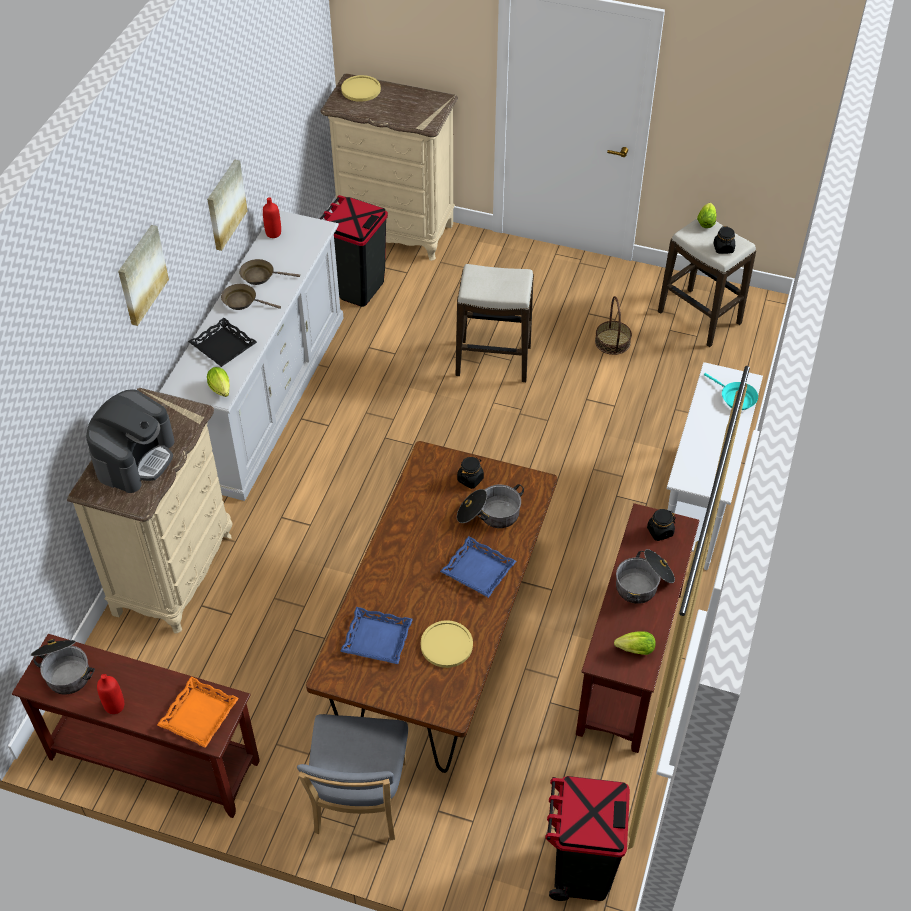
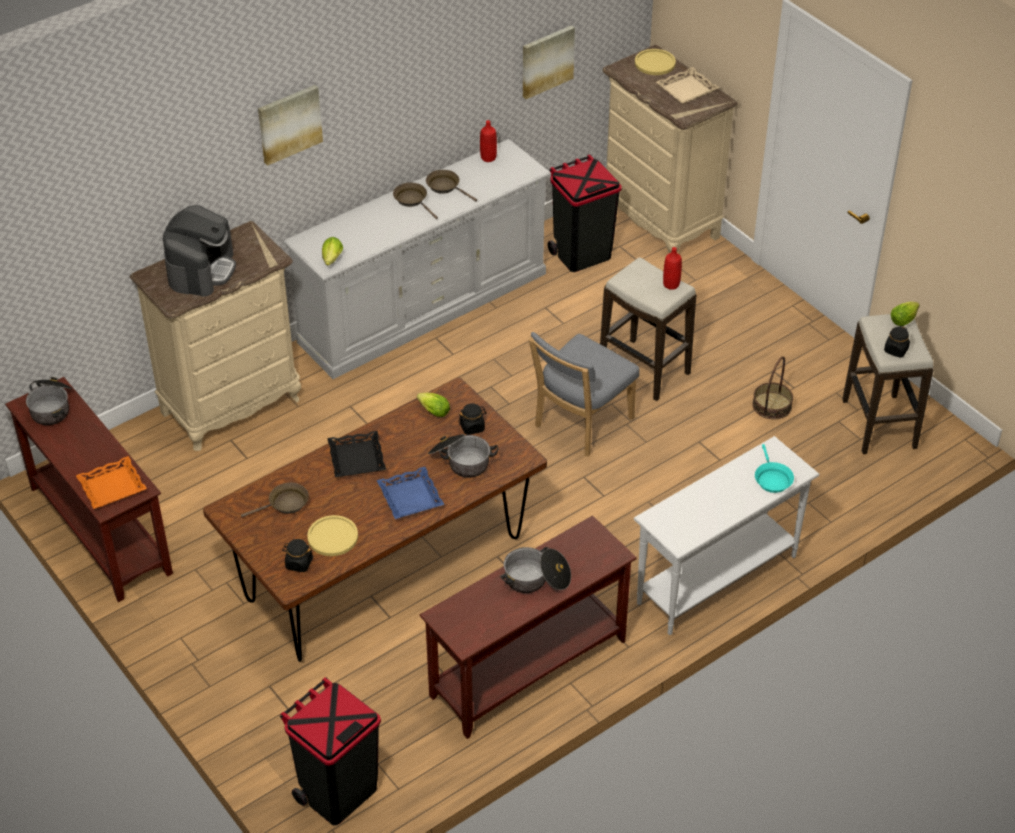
camera: 35 degrees right, 5 degrees down
(114, 706) = (62, 449): red bottle -> red bottle (671, 284)
(135, 458) = (201, 270): coffee machine -> coffee machine turned 45 degrees counterclockwise
(223, 346) = (364, 228): black tray -> black tray (356, 458)
(225, 204) = (430, 106): picture -> picture (546, 61)
(359, 803) = (216, 645): grey chair -> grey chair (580, 424)
(377, 638) = (285, 504): blue tray -> brown frying pan
(408, 102) = (687, 90): none -> beige tray
(633, 650) = (476, 622): lettuce -> lettuce (432, 411)
(660, 531) = (591, 548): black jar -> black jar (298, 563)

